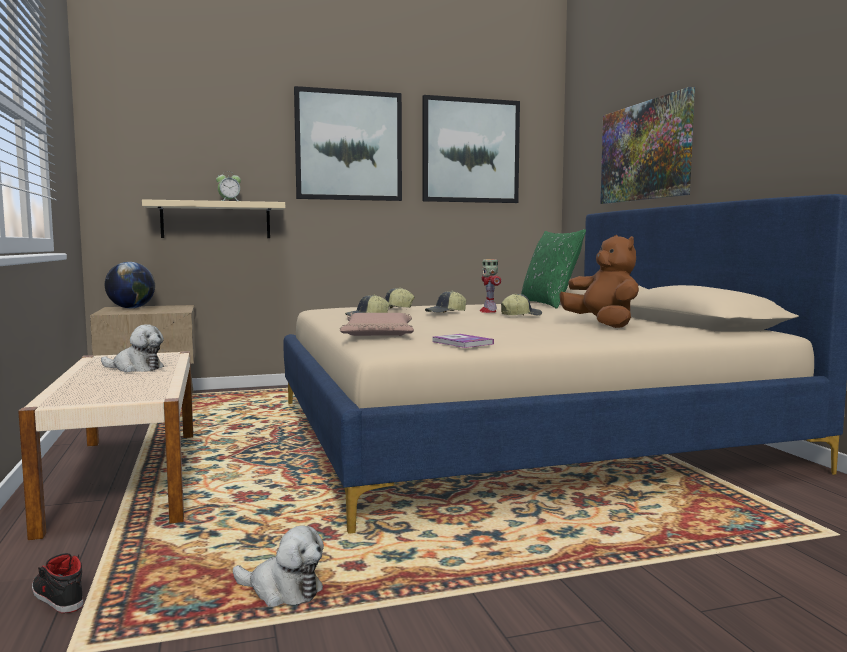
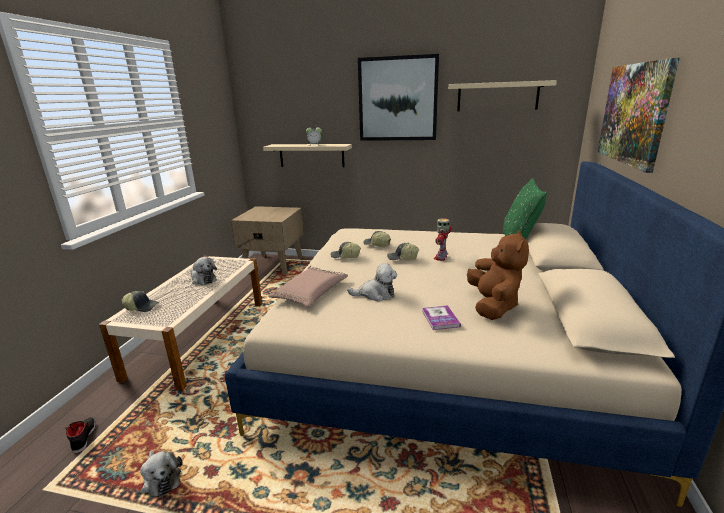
camera: 30 degrees right, 15 degrees up
(131, 308) = (263, 210): globe -> none
(462, 343) = (329, 327): book -> book (440, 318)
(466, 329) = (375, 294): none -> plush toy
(470, 151) = (497, 96): picture -> beige shelf
(520, 315) = (452, 271): cap -> cap (142, 307)

